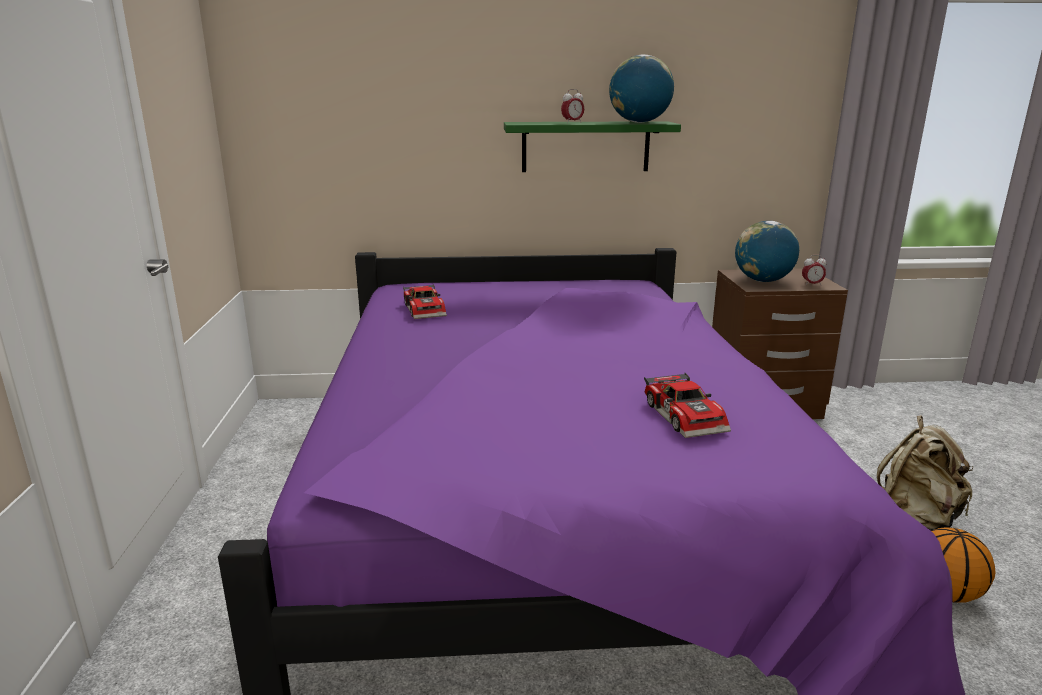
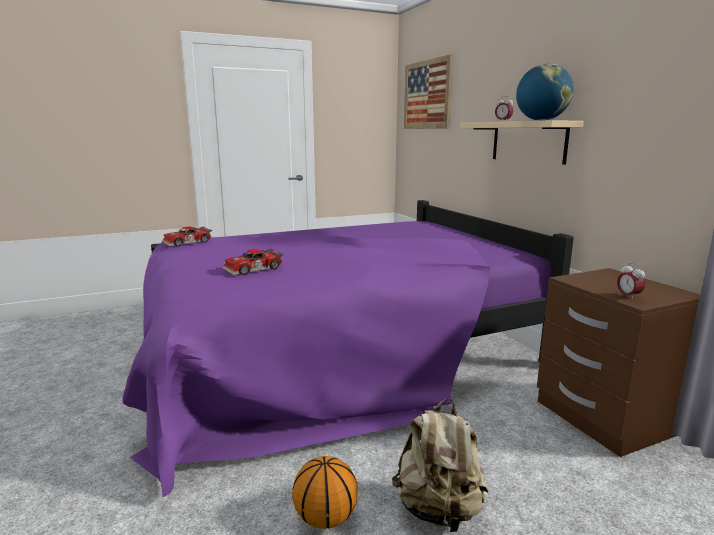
camera: 70 degrees right, 5 degrees down
(330, 70) = (427, 95): none -> picture
(426, 310) = (383, 227): toy car -> toy car (188, 242)
(585, 146) = (528, 142): green shelf -> beige shelf
(763, 281) = (600, 281): globe -> none

